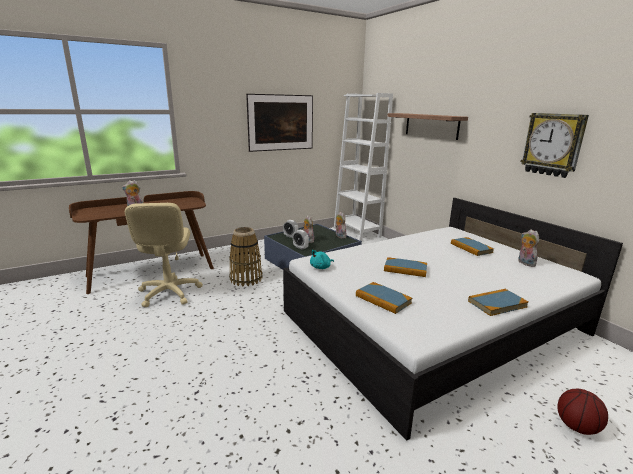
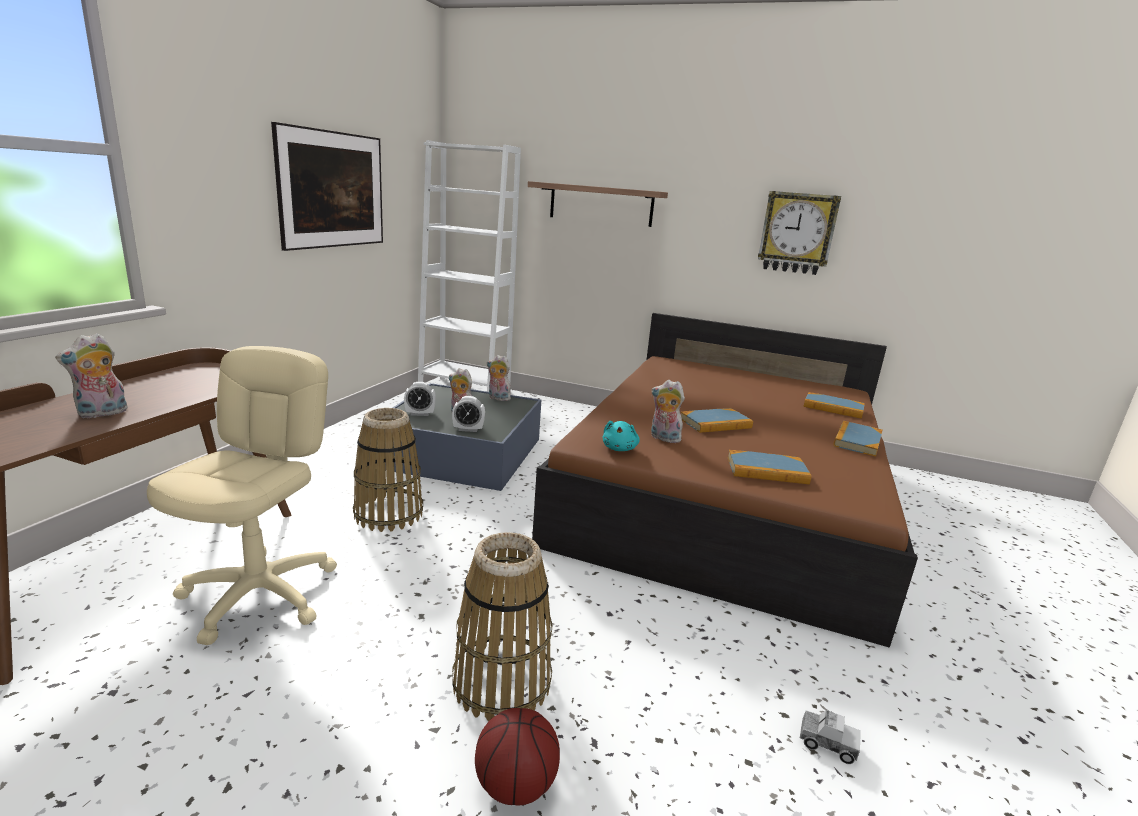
camera: 40 degrees left, 0 degrees up
(169, 293) = (260, 594): beige office chair -> beige office chair turned 120 degrees counterclockwise
(197, 355) = (501, 682): none -> basket
(289, 454) = (827, 743): none -> toy truck
(432, 322) = (724, 494): white bed -> brown bed
(471, 248) = (726, 380): book -> book (833, 408)
(525, 263) = (795, 388): plush toy -> plush toy (663, 438)
(577, 427) = (959, 556): basketball -> basketball (516, 786)

